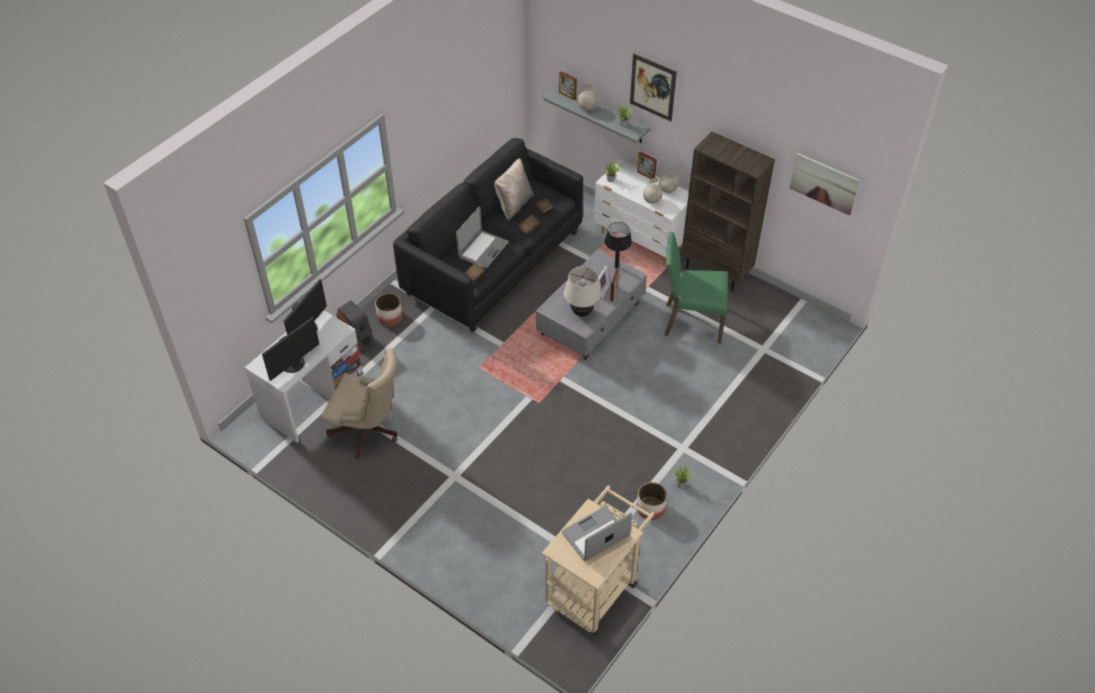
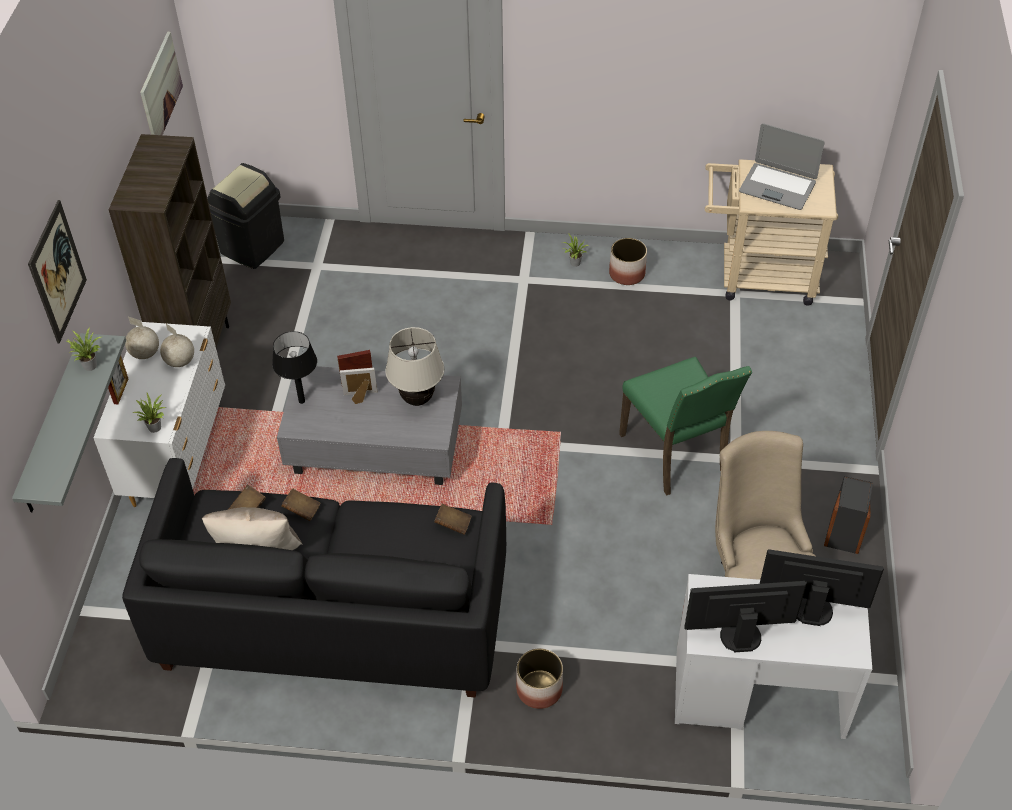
camera: 120 degrees left, 0 degrees up
(359, 341) = (613, 703): speaker -> speaker (844, 529)
(482, 249) = (390, 540): laptop -> none
(567, 96) = (40, 469): picture frame -> none
(587, 108) = (67, 427): globe -> none
(691, 321) = (312, 344): green chair -> green chair (676, 454)
(801, 324) = (252, 247): none -> black trash can

